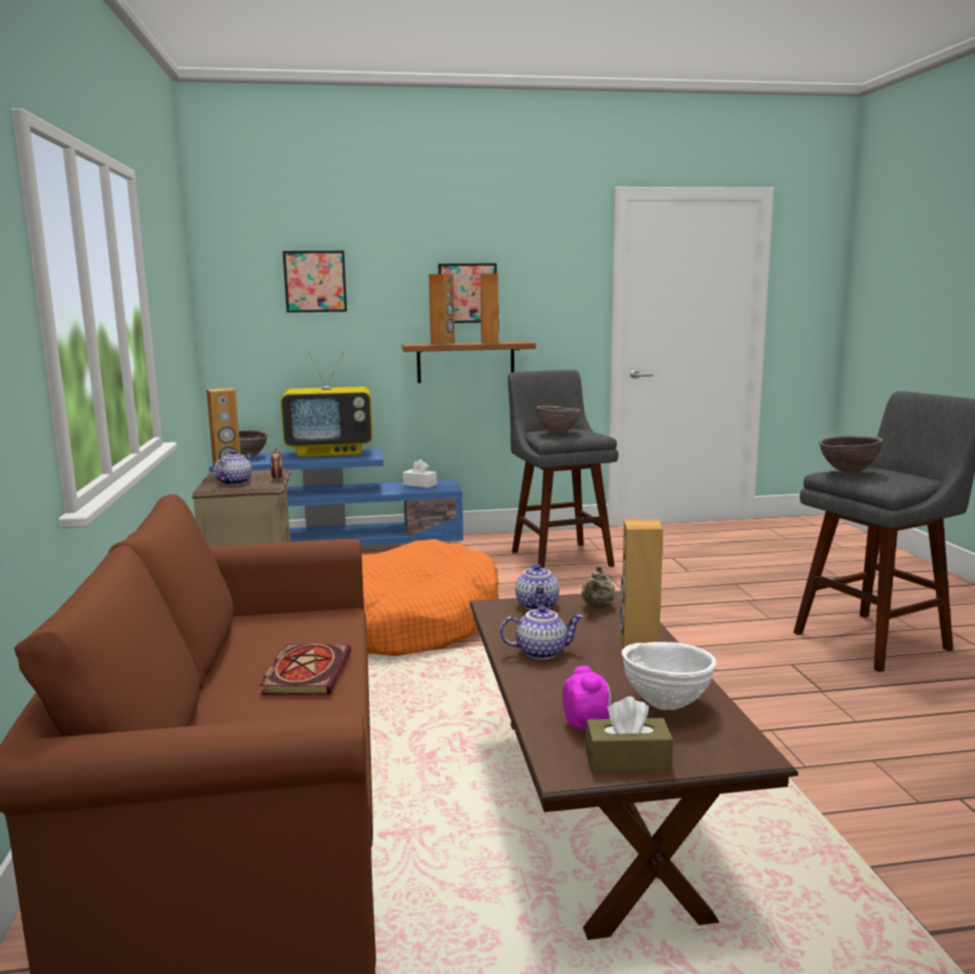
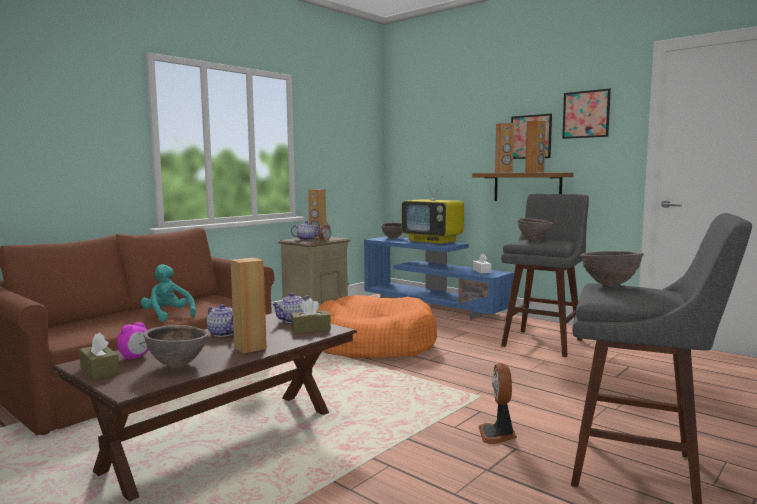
camera: 50 degrees right, 5 degrees down
(306, 672) = (168, 316): book -> turquoise plush toy
(315, 281) = (440, 132): picture -> picture (586, 114)
(597, 607) = (310, 329): beige teapot -> brown tissue box
(667, 705) = (178, 365): white bowl -> brown bowl
(755, 659) = (498, 435): none -> fan

